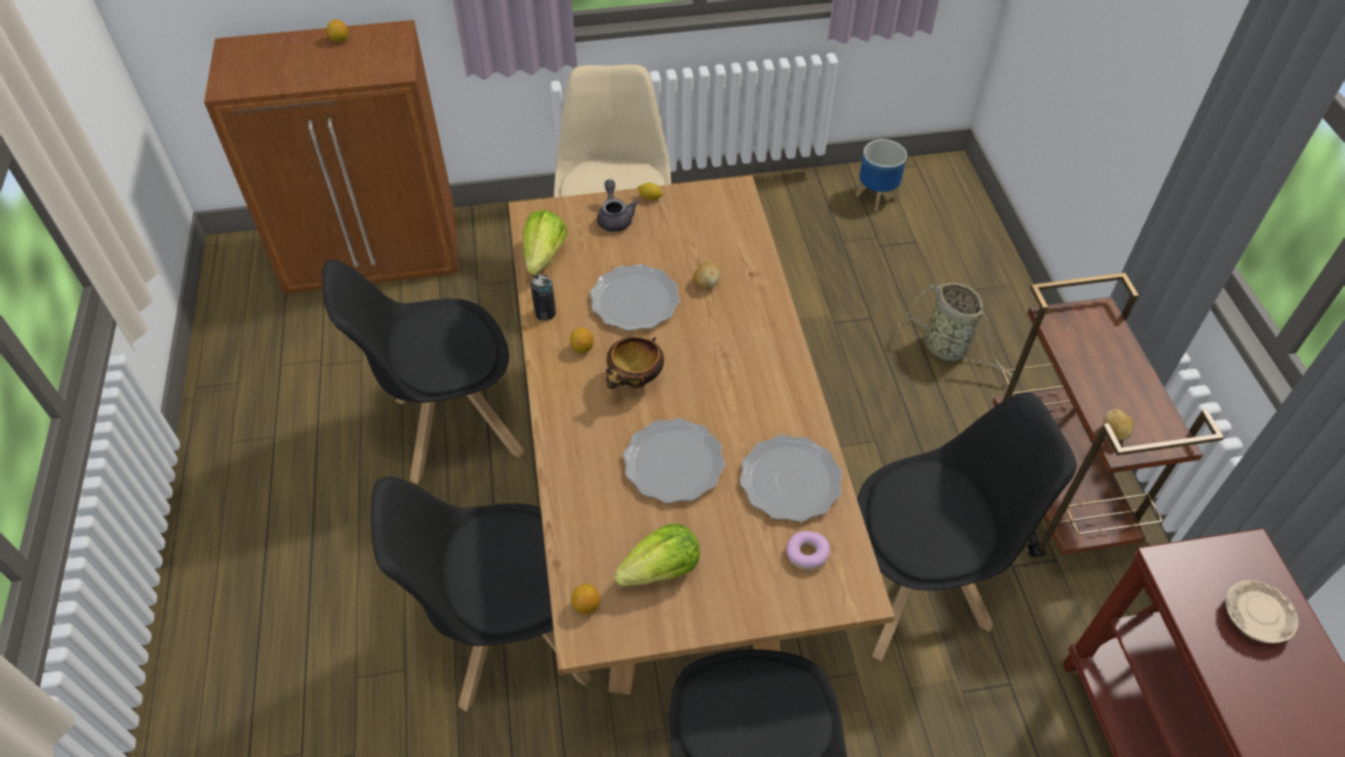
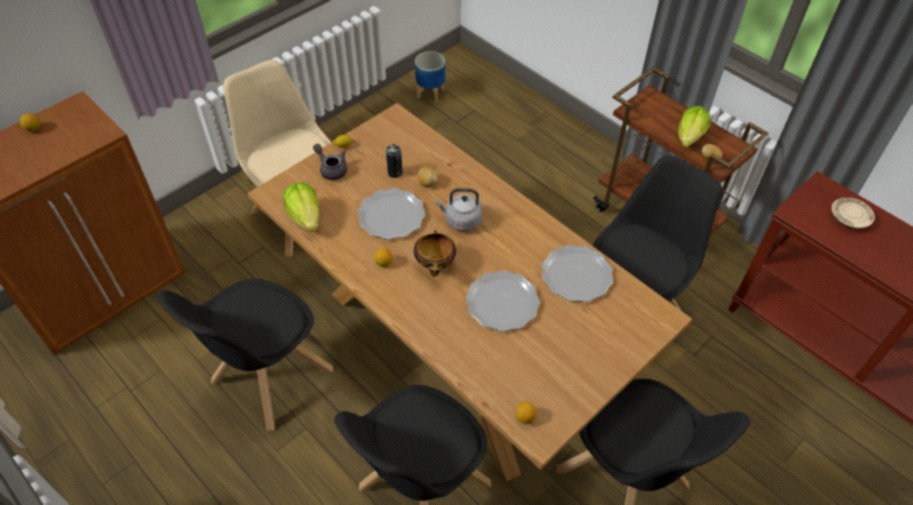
camera: 35 degrees left, 0 degrees up
(545, 313) = (339, 253): can -> can (395, 172)
(662, 570) = (550, 370): lettuce -> lettuce (690, 137)
(708, 345) = (461, 221): none -> grey kettle
(807, 554) = (620, 311): donut -> none
(948, 349) = (541, 166): basket -> none

